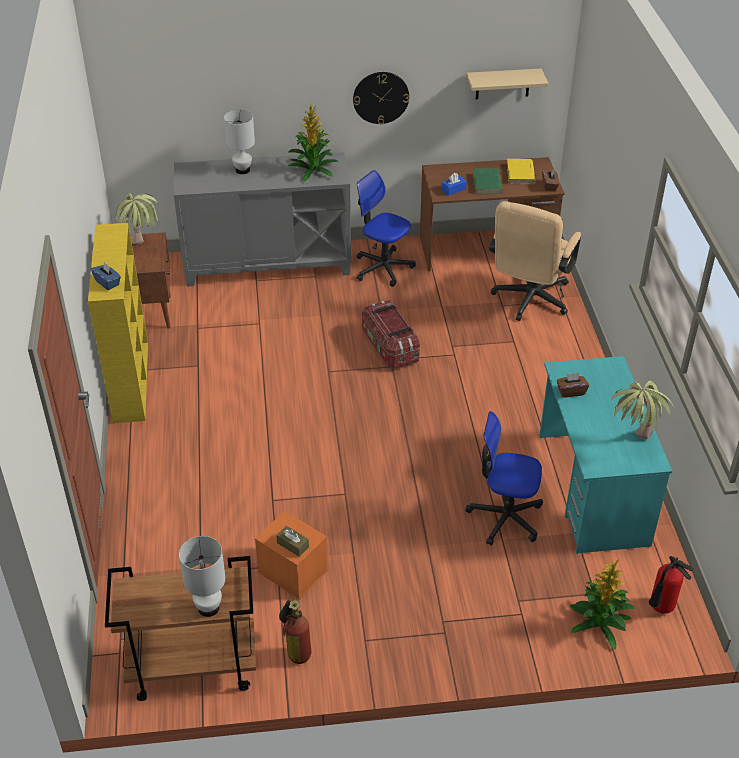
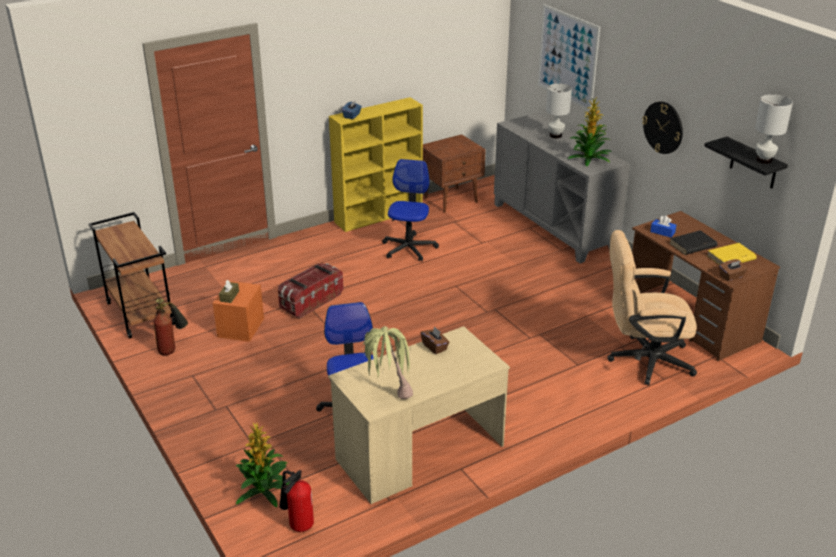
camera: 65 degrees right, 10 degrees down
(142, 251) = (456, 147): potted plant -> none
(208, 608) = (121, 255): white table lamp -> white table lamp (763, 160)
(213, 81) = (567, 57): none -> picture
(383, 268) = (606, 275): office chair -> office chair (409, 248)
(389, 347) = (509, 304): storage box -> storage box (310, 301)
(487, 184) = (692, 245): green book -> black book
(502, 84) = (753, 164): beige shelf -> black shelf
(592, 489) = (419, 453): turquoise desk -> beige desk

